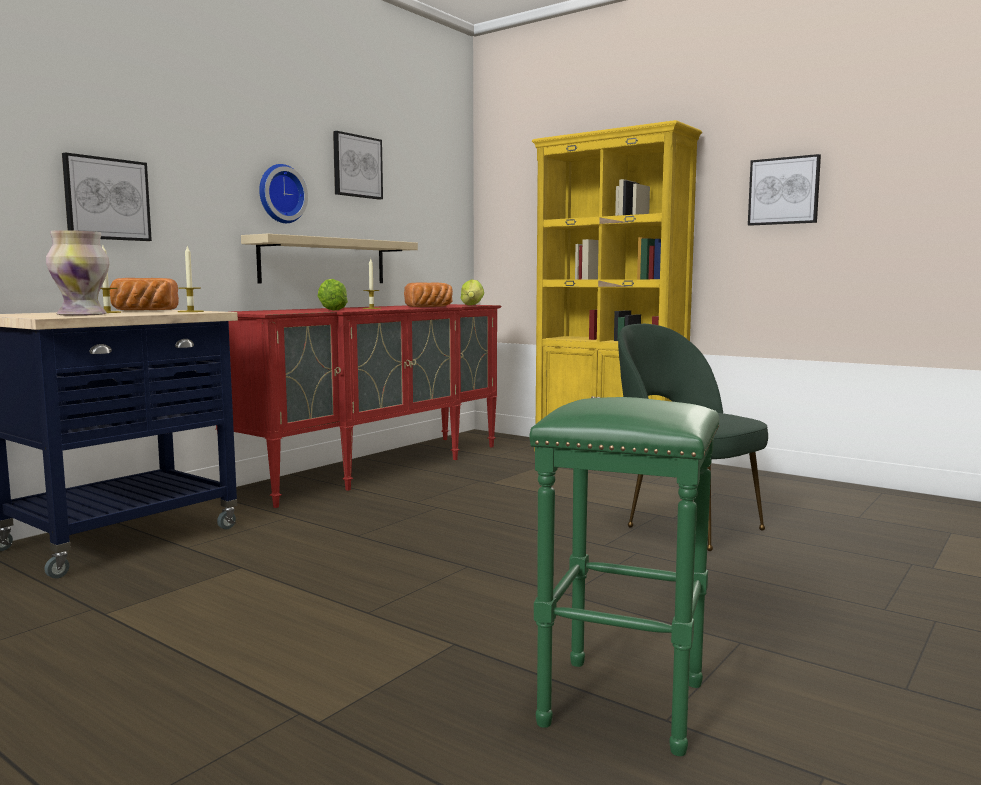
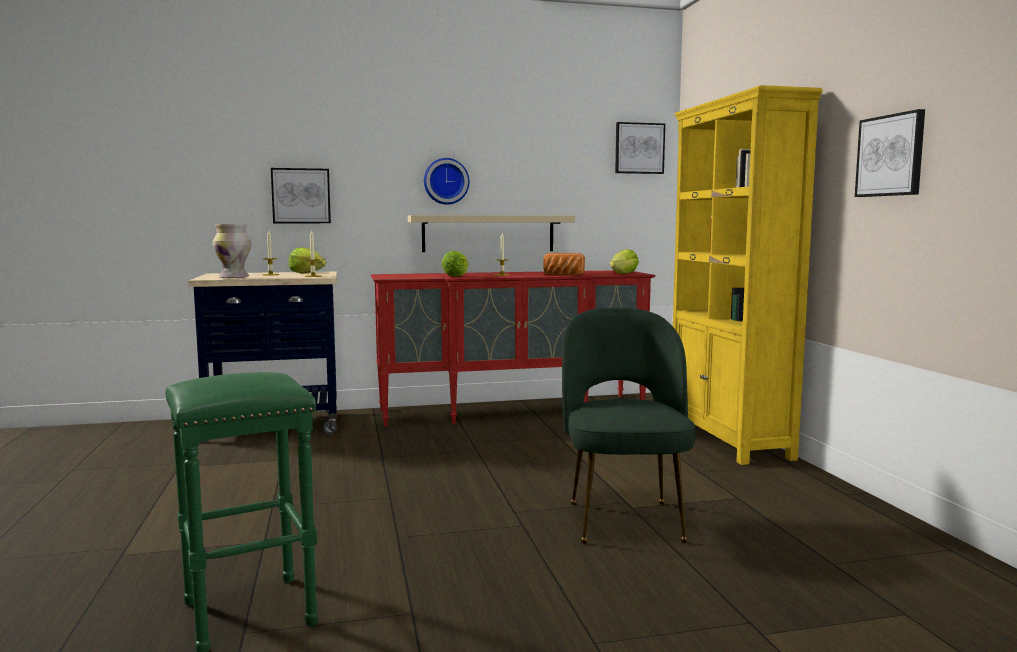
camera: 40 degrees right, 0 degrees up
(143, 310) = (307, 273): bread -> lettuce
(357, 166) = (527, 151): picture -> picture (639, 148)

